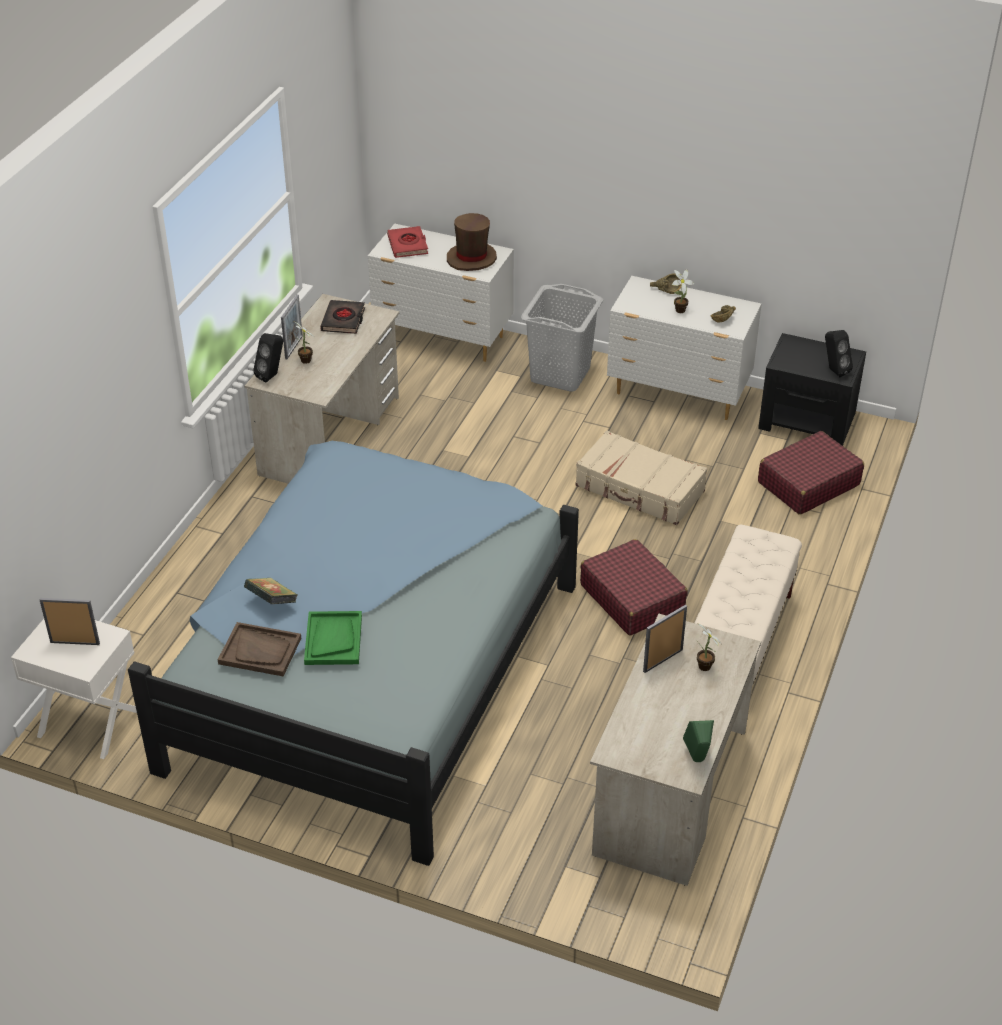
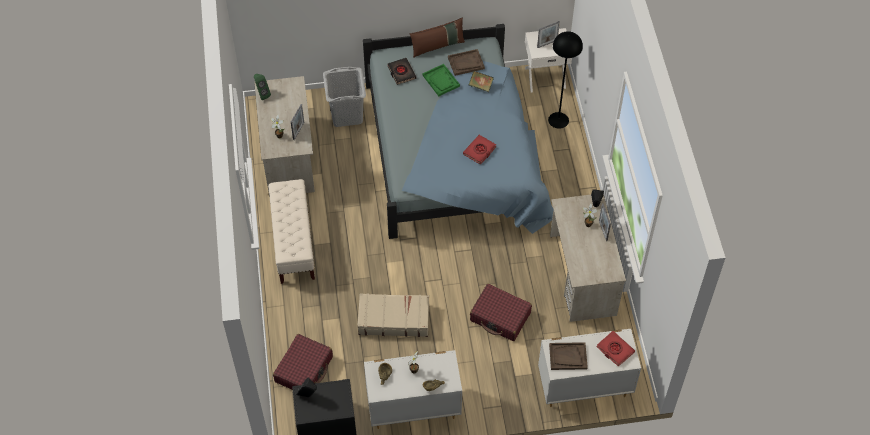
camera: 150 degrees right, 15 degrees up
(146, 641) = (558, 120): none -> black floor lamp
(279, 713) = (437, 46): none -> brown pillow
(343, 320) = (595, 264): black book -> black book (401, 72)
(370, 507) = (479, 151): none -> red book
(471, 258) = (568, 357): brown hat -> brown tray
(561, 374) = (492, 390): grey laundry basket -> grey laundry basket (346, 115)
(632, 598) = (358, 246): red suitcase -> red suitcase (500, 317)

